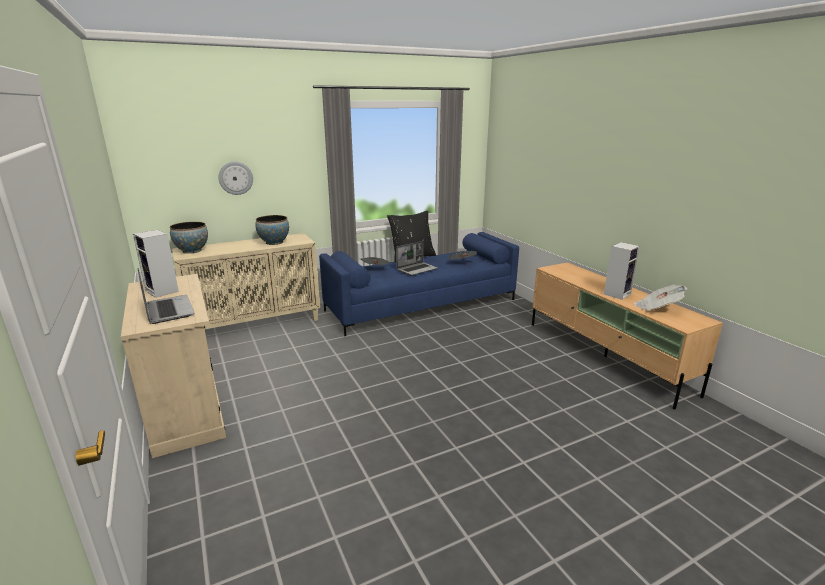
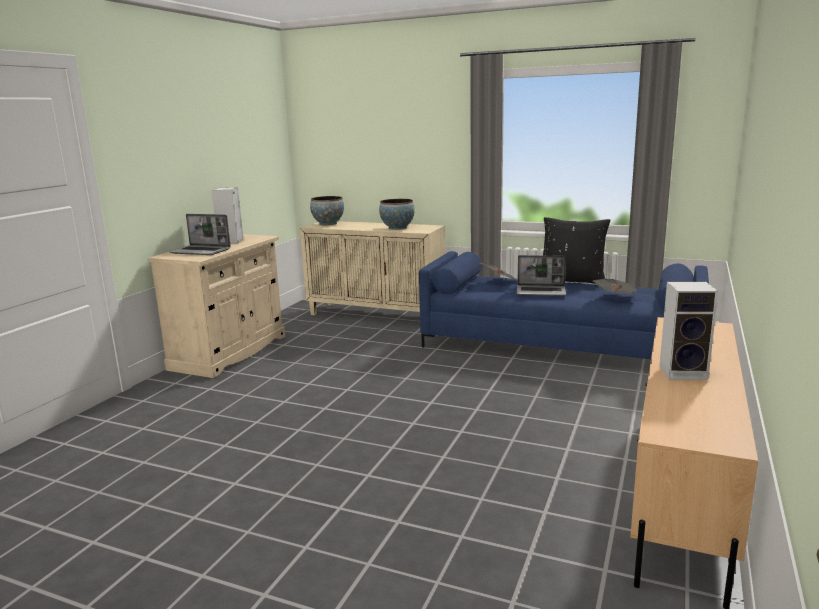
camera: 50 degrees right, 5 degrees down
(168, 310) = (201, 251): laptop -> laptop turned 90 degrees clockwise
(235, 178) = (382, 156): wall clock -> none
(657, 308) = (693, 405): newspaper -> none

